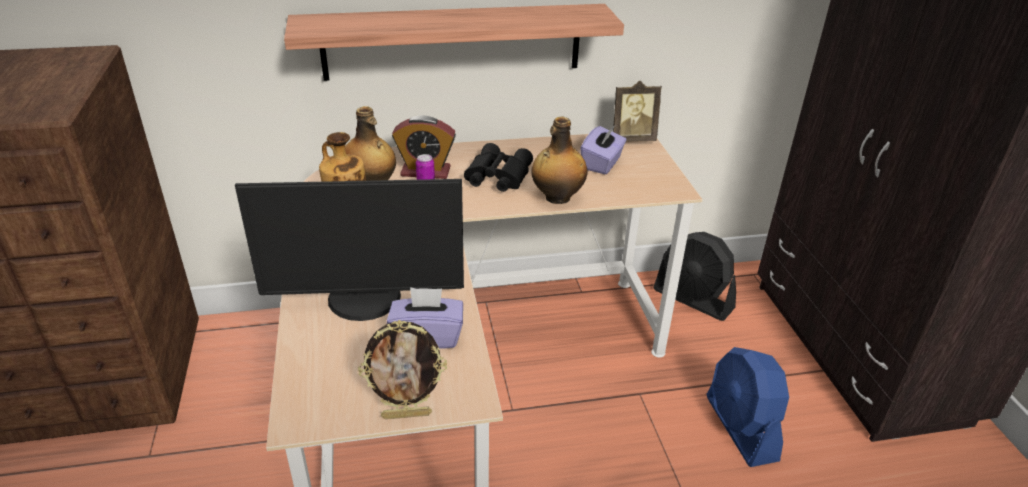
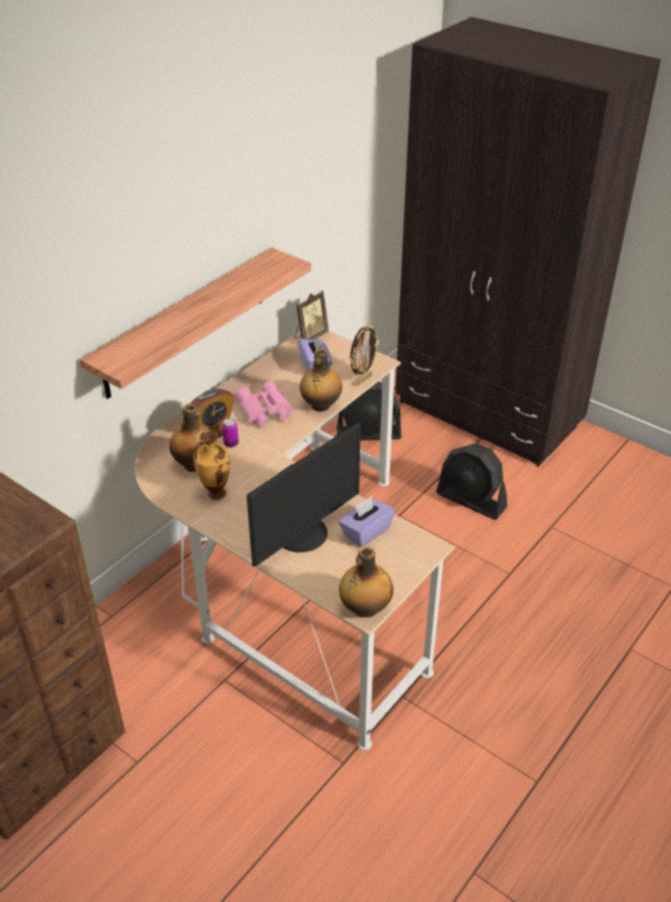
camera: 40 degrees left, 5 degrees up
(304, 416) = (365, 609): none -> bottle
(407, 414) = (411, 574): picture frame -> picture frame (362, 380)
(496, 176) = (264, 411): black binoculars -> pink binoculars
(740, 428) = (471, 500): blue fan -> black fan

